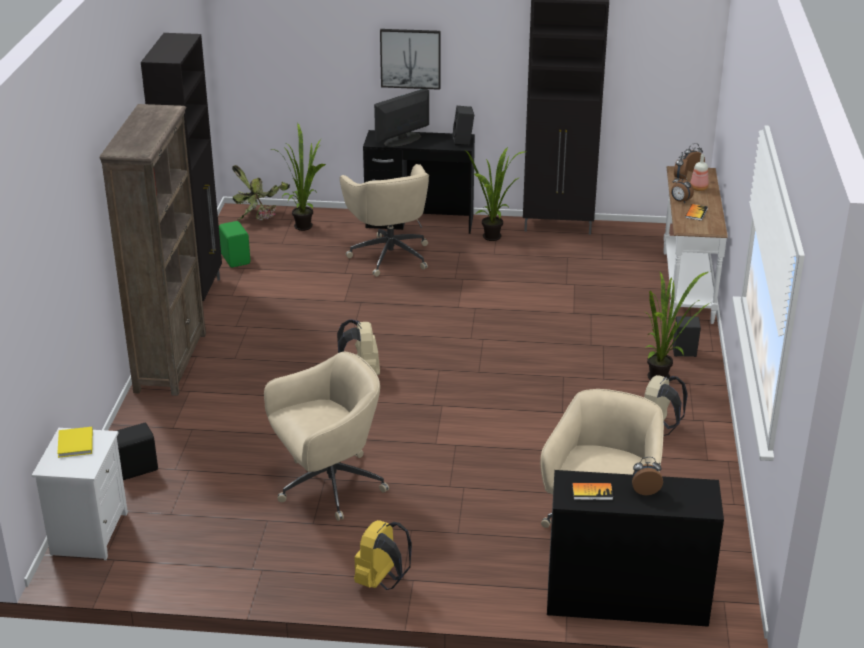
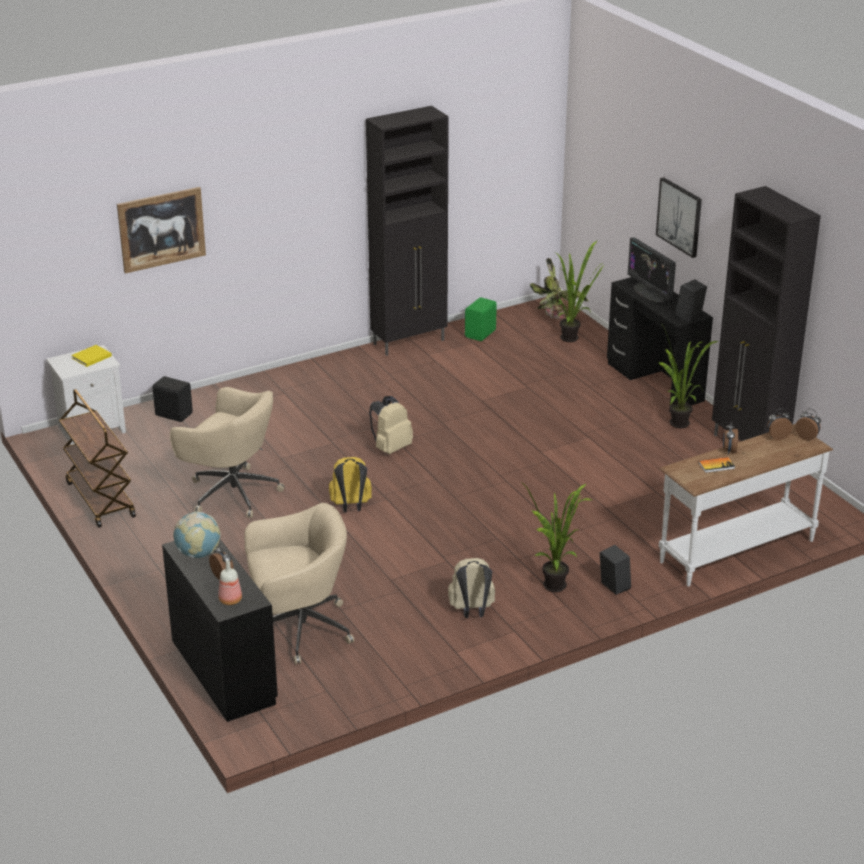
camera: 55 degrees right, 0 degrees up
(66, 258) = (161, 229): none -> picture
(171, 362) = (312, 370): brown bookcase -> none
(237, 575) = (100, 499): none -> brown cart
(381, 581) = (145, 556): yellow backpack -> yellow backpack (351, 506)
(390, 255) = (580, 391): beige office chair -> none
(402, 140) = (650, 292): monitor -> monitor turned 135 degrees counterclockwise
(592, 492) = (198, 554): book -> globe
(699, 189) = (770, 452): bottle -> bottle (230, 600)

